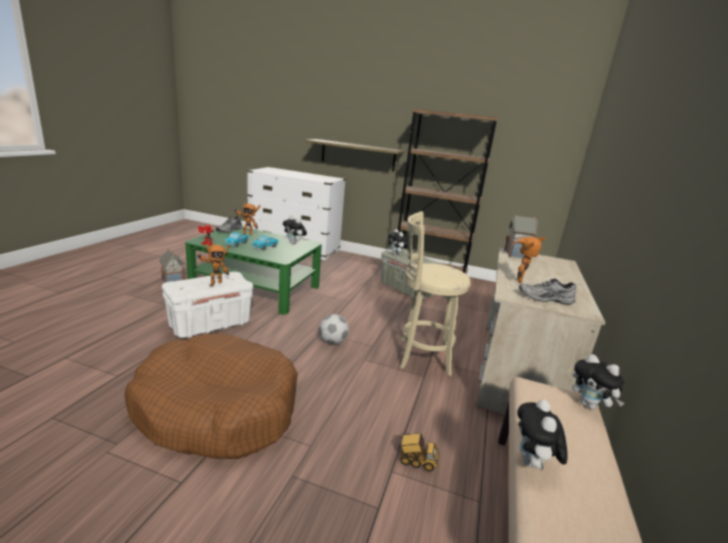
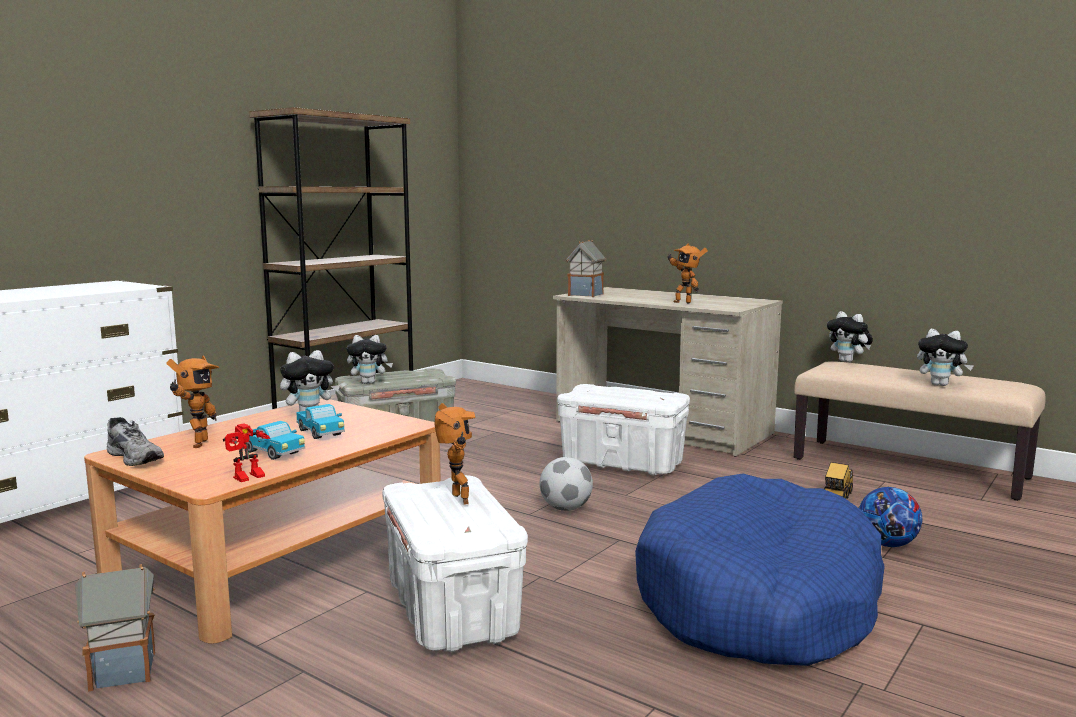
camera: 70 degrees left, 10 degrees down
(217, 409) = (758, 601): brown dog bed -> blue dog bed
(256, 287) = (280, 557): green coffee table -> brown coffee table
(317, 481) = (887, 544): none -> football
(358, 155) = (135, 219): shelf -> none
(420, 356) = (621, 463): beige stool -> white storage box
(545, 299) = (734, 303): grey shoe -> none
(590, 406) = (848, 361): plush toy -> plush toy turned 75 degrees clockwise

